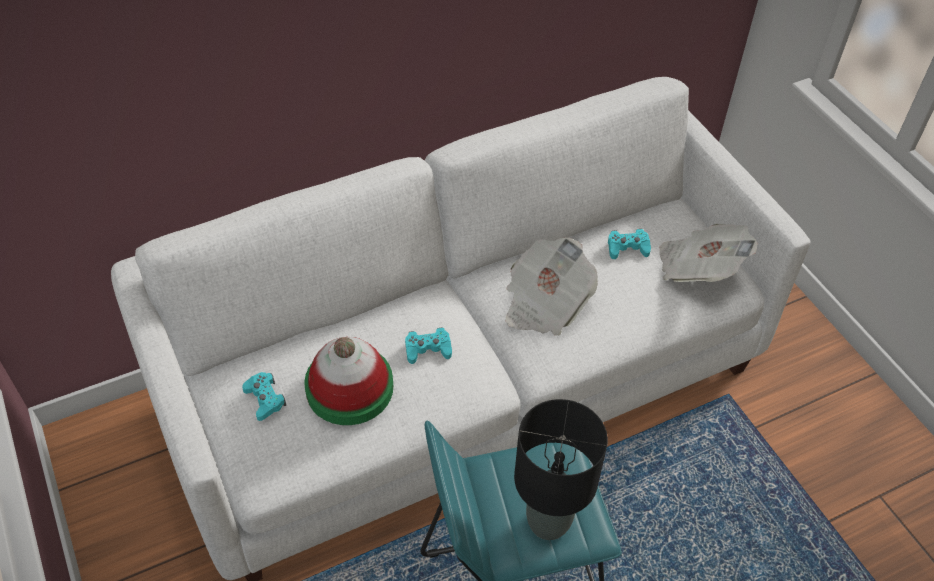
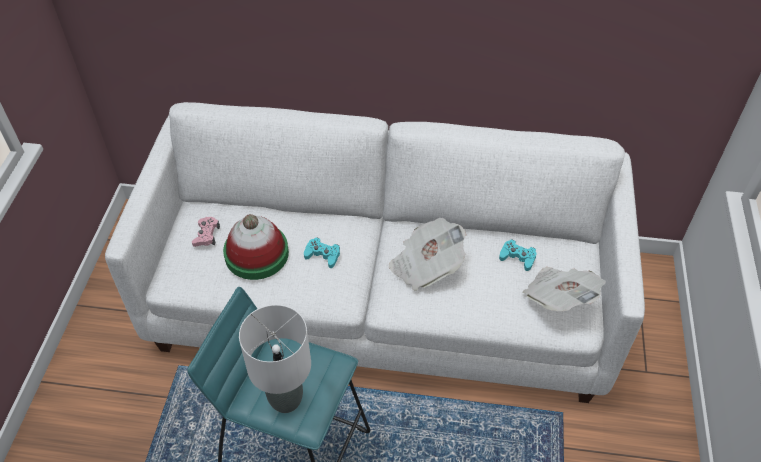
camera: 35 degrees right, 0 degrees up
(265, 399) = (206, 235): turquoise game controller -> pink game controller
(547, 523) = (285, 400): black table lamp -> white table lamp

